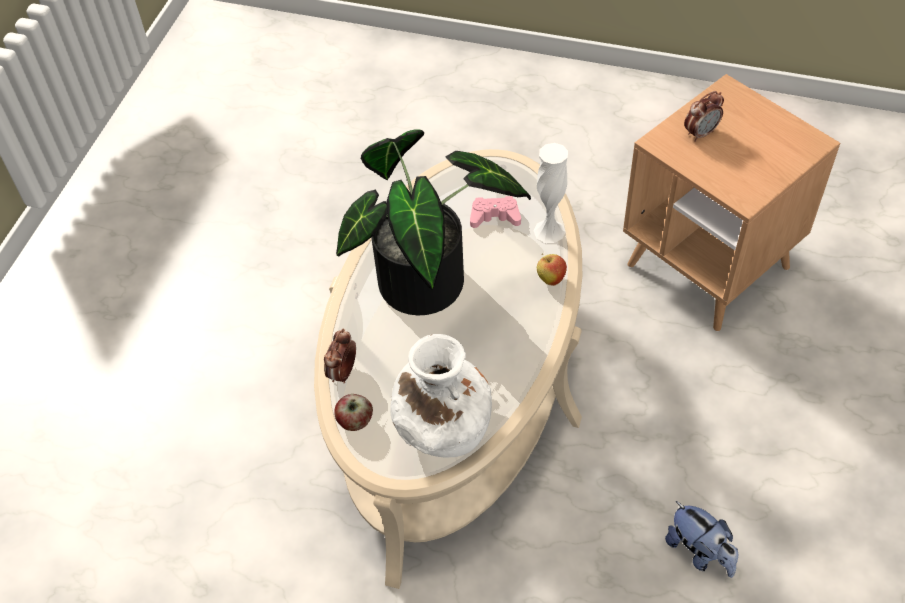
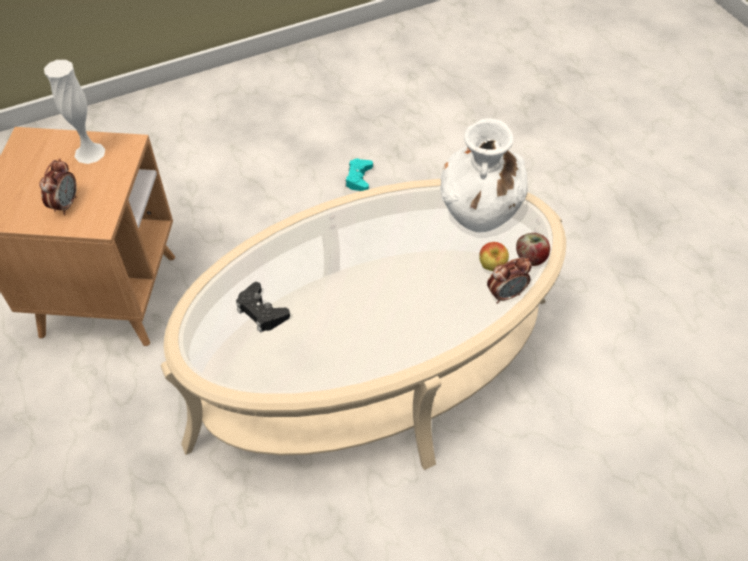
camera: 135 degrees left, 0 degrees up
(432, 285) = (373, 302): potted plant -> none
(494, 217) = (261, 312): pink game controller -> black game controller
(549, 231) = (245, 266): white vase -> white vase (89, 153)
(550, 279) = (294, 235): apple -> apple (492, 267)
(699, 552) = (359, 178): plush toy -> turquoise game controller
(700, 133) = (65, 204): alarm clock -> alarm clock turned 90 degrees clockwise

